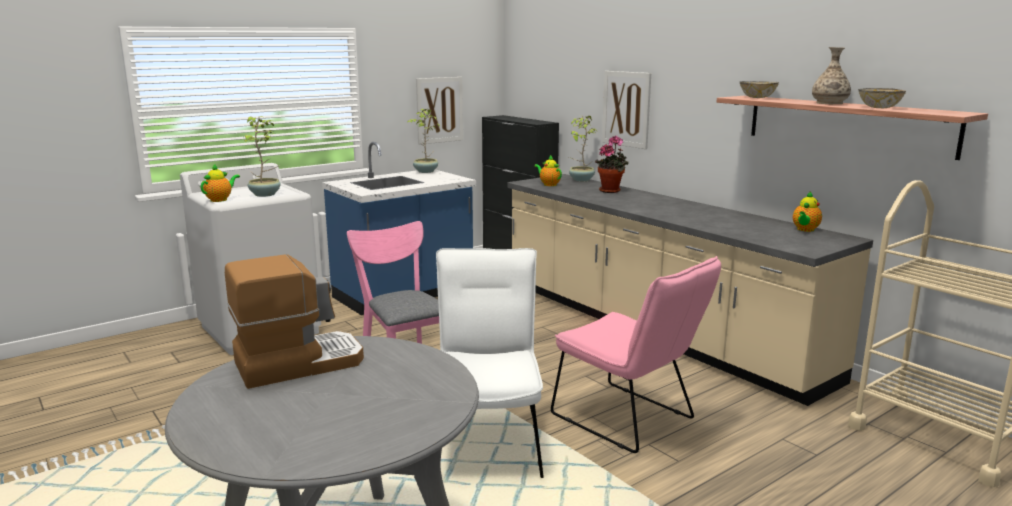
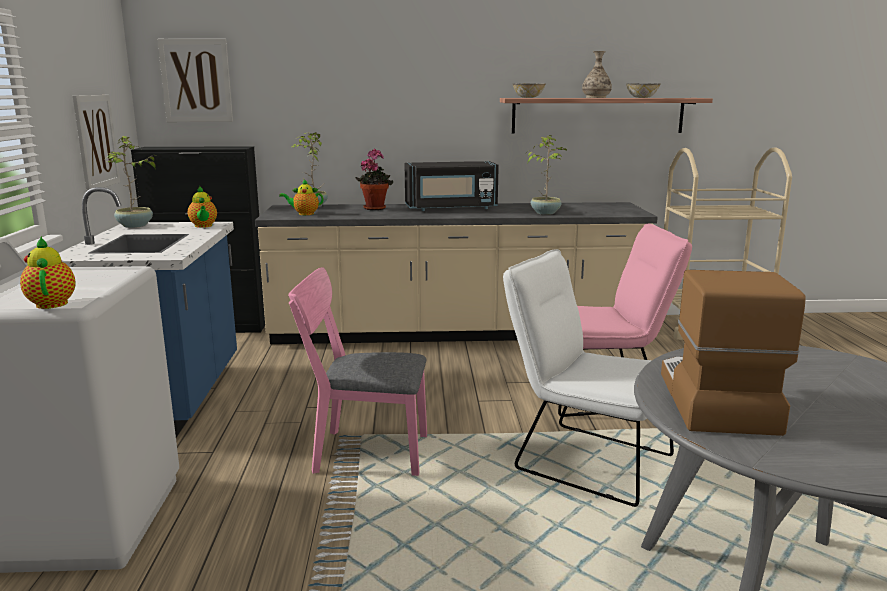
camera: 55 degrees left, 0 degrees up
(266, 194) = (96, 281): potted plant -> potted plant (545, 213)
(626, 109) = (357, 121): picture -> picture (196, 81)
(664, 203) = (451, 208): none -> black microwave
(805, 230) = (586, 204): teapot -> teapot (203, 226)

